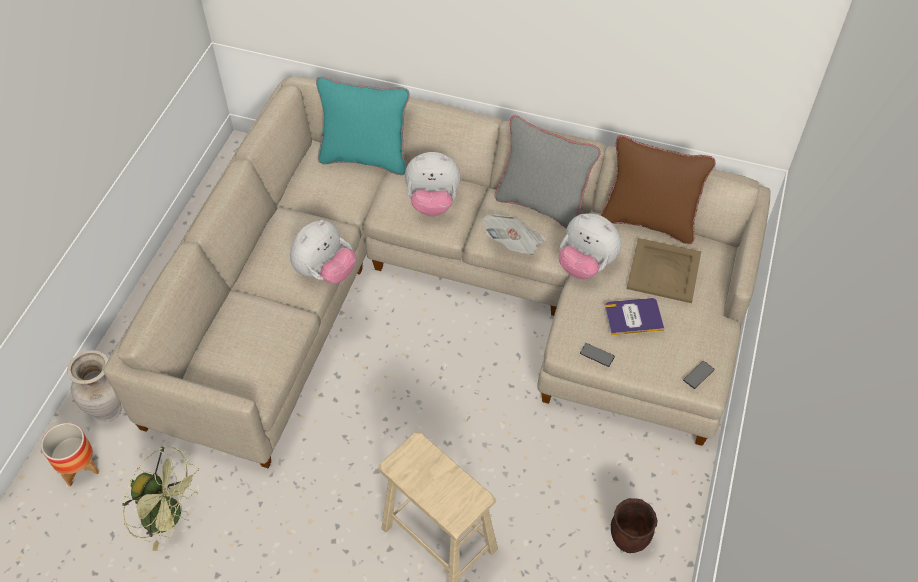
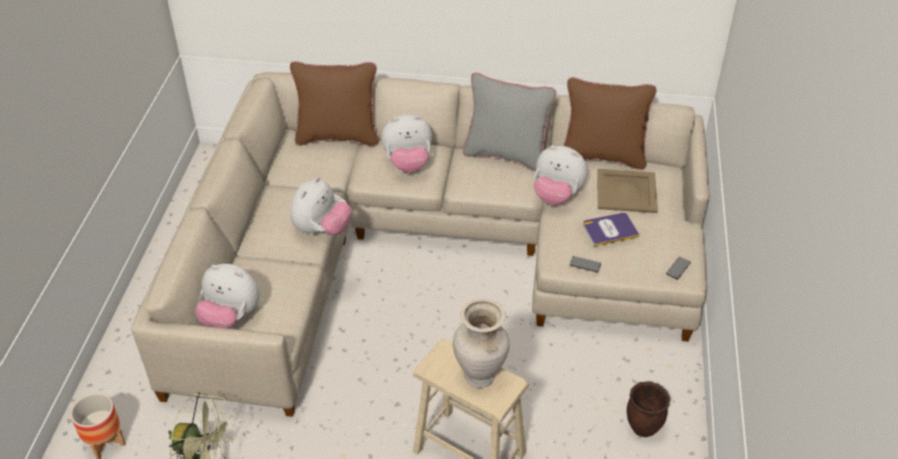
camera: 10 degrees left, 10 degrees down
(110, 410) = (126, 389): beige vase -> beige vase (480, 376)
(210, 365) = (230, 318): none -> plush toy
(365, 158) = (338, 136): turquoise pillow -> brown pillow
(514, 244) = (489, 187): newspaper -> none

